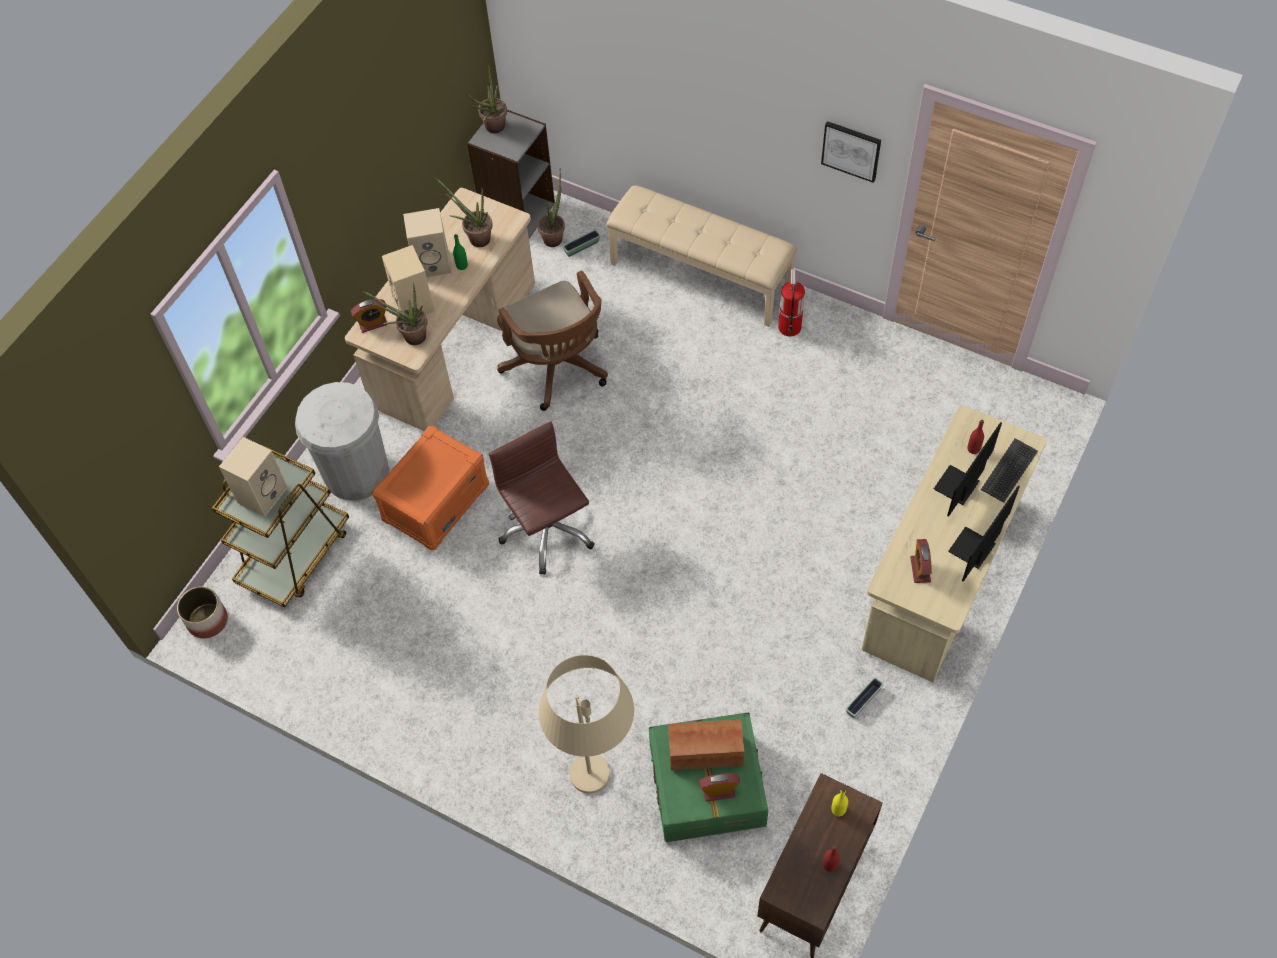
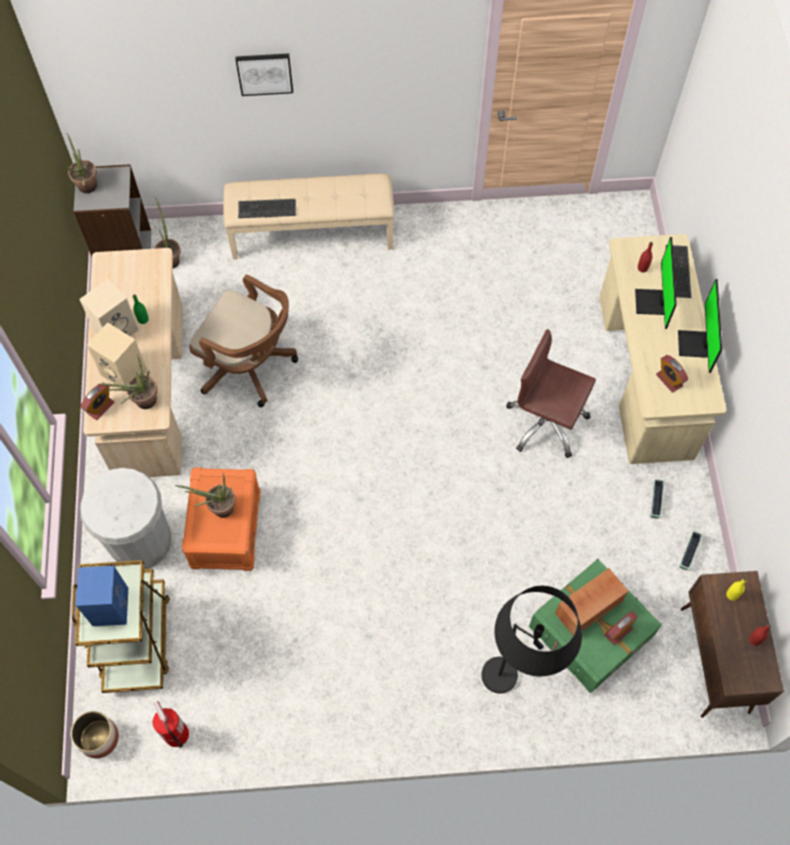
camera: 35 degrees left, 5 degrees up
(262, 493) = (109, 605): beige speaker -> blue speaker
(475, 238) = (137, 290): potted plant -> potted plant (218, 509)
(547, 531) = (333, 503): brown office chair -> brown office chair (546, 423)
(582, 247) = (199, 256): planter -> planter (688, 553)
(599, 793) = (517, 686): beige floor lamp -> black floor lamp
(654, 224) = (267, 208): none -> keyboard
(789, 327) = (408, 242): fire extinguisher -> fire extinguisher (176, 734)
(851, 150) = (429, 73): picture -> picture (264, 73)

